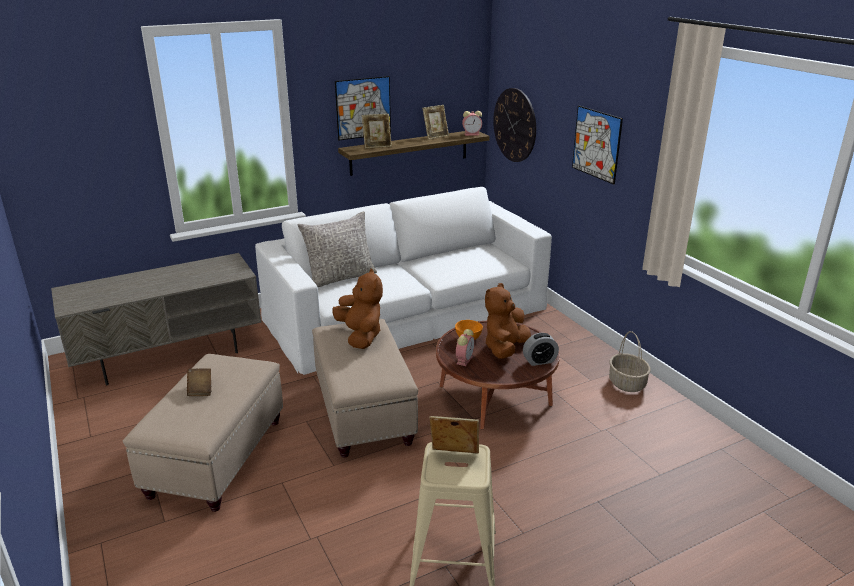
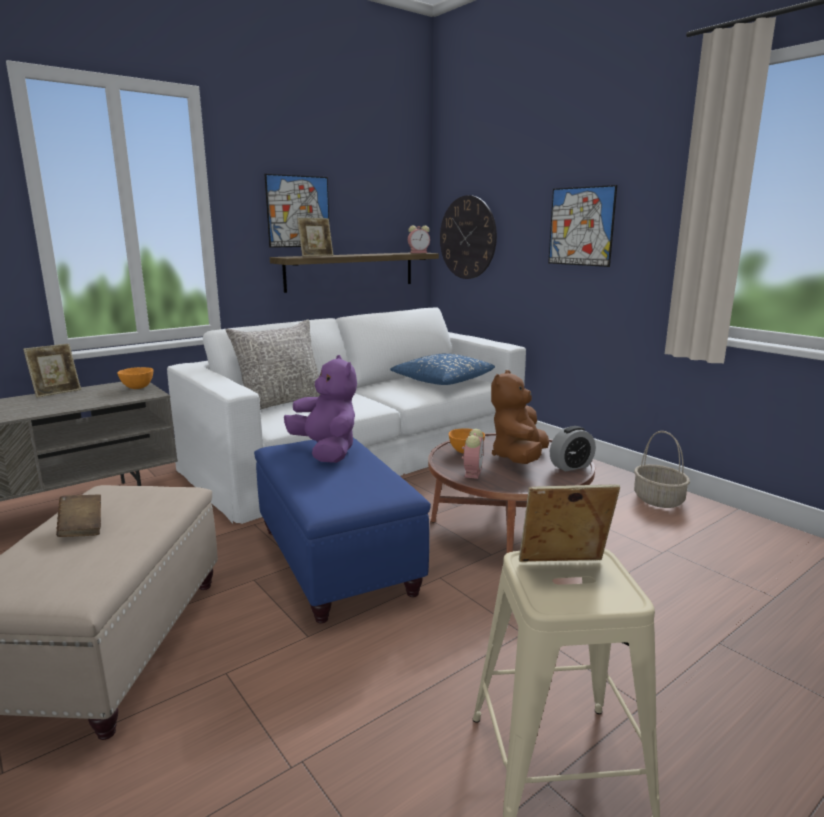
camera: 10 degrees left, 10 degrees down
(233, 265) = (137, 388): none -> orange bowl
(360, 336) = (326, 451): brown plush toy -> purple plush toy
(364, 412) = (337, 561): beige ottoman -> blue ottoman
(435, 136) = (379, 253): picture frame -> picture frame (57, 392)
(477, 259) = (443, 381): none -> blue pillow

